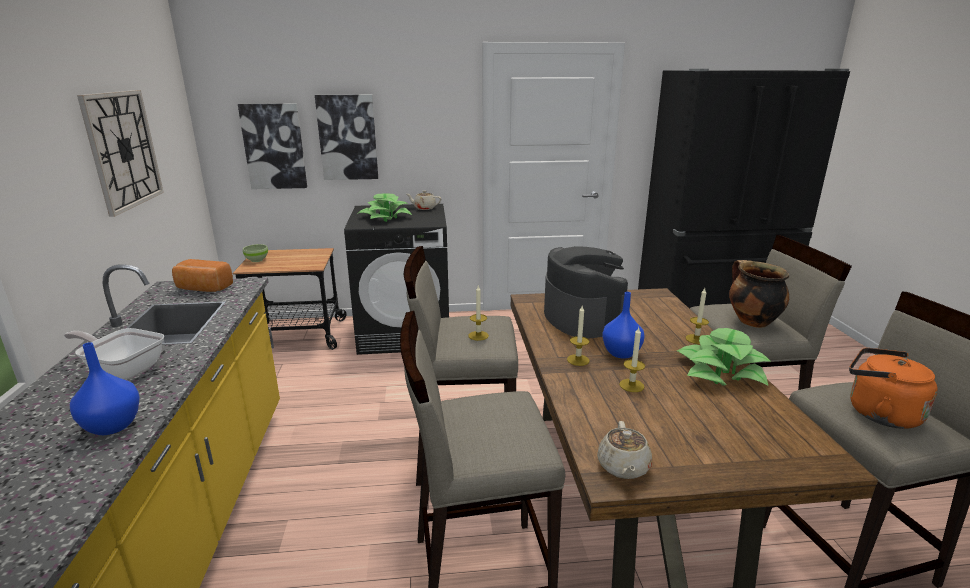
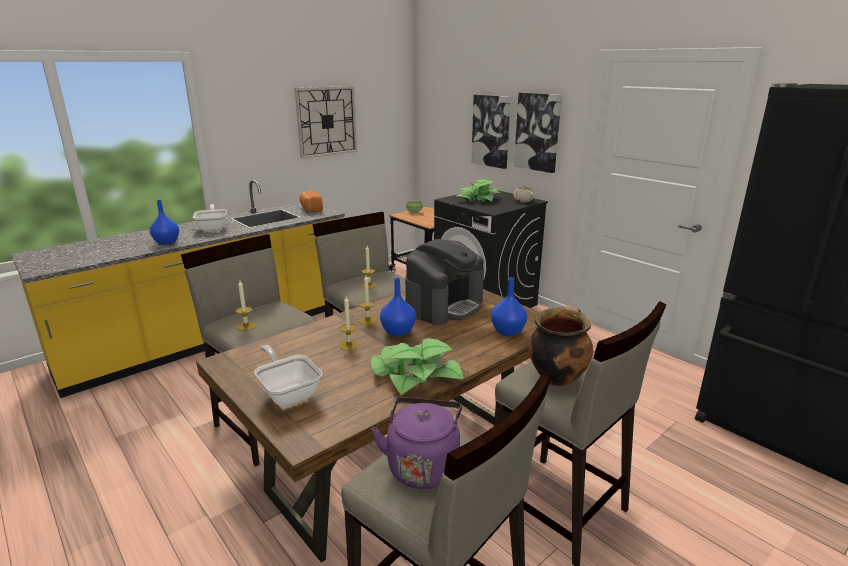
camera: 55 degrees right, 0 degrees up
(274, 146) = (449, 132): picture -> picture (538, 132)
(623, 467) = (237, 362): beige teapot -> none
(661, 311) = (507, 331): none -> blue vase
(696, 339) = (467, 355): candle -> candle (246, 326)
(723, 448) = (288, 392): none -> frying pan
(878, 413) = (423, 465): orange kettle -> purple kettle

